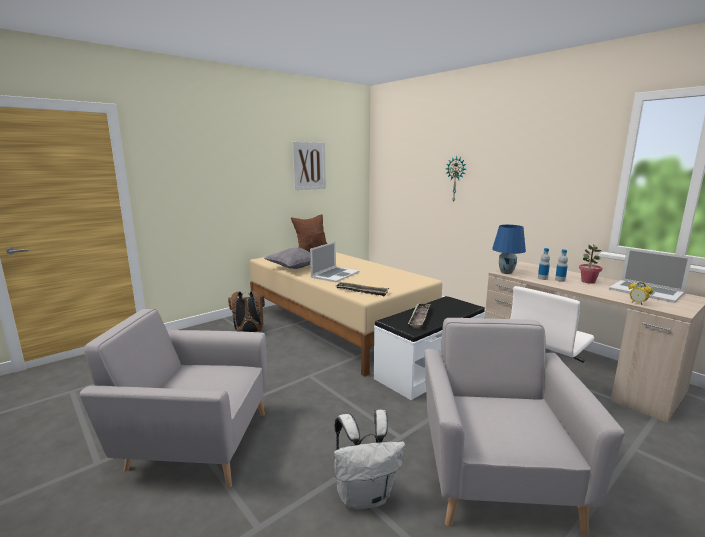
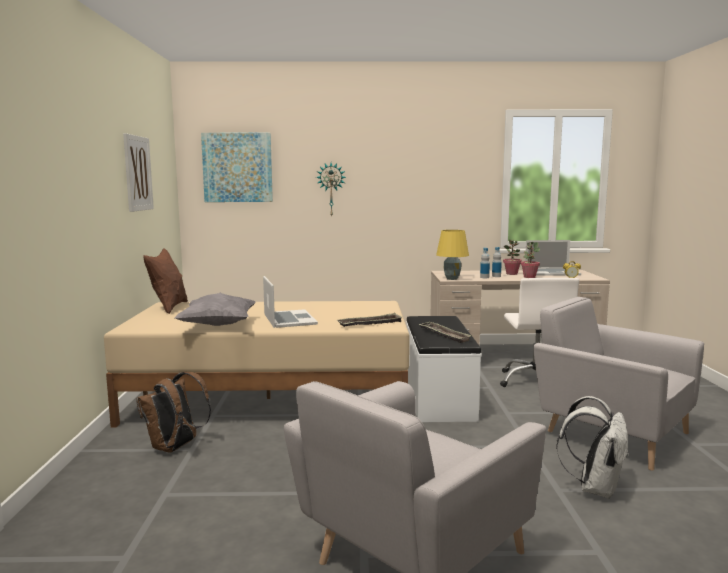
camera: 50 degrees left, 5 degrees down
(399, 160) = (237, 167): none -> picture
(506, 272) = (451, 279): blue table lamp -> yellow table lamp
(594, 289) = (529, 277): none -> potted plant

